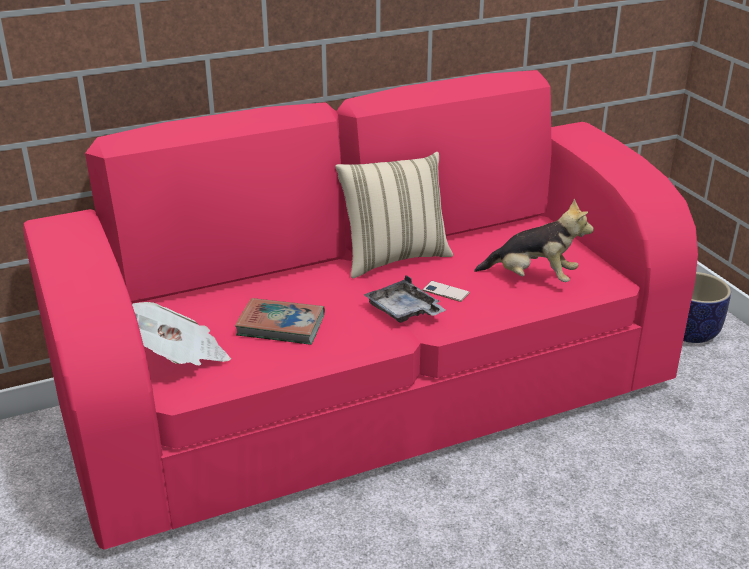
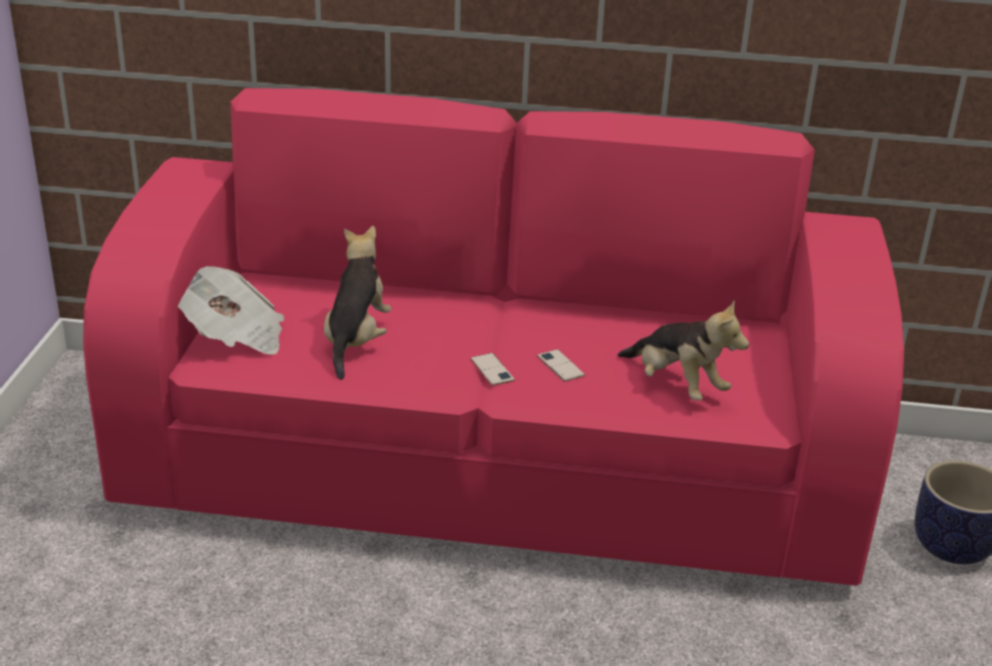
camera: 30 degrees right, 0 degrees up
(281, 326) = (356, 340): book -> plush toy
(394, 257) = (548, 313): beige pillow -> none
(404, 311) = (492, 370): grey tray -> phone

